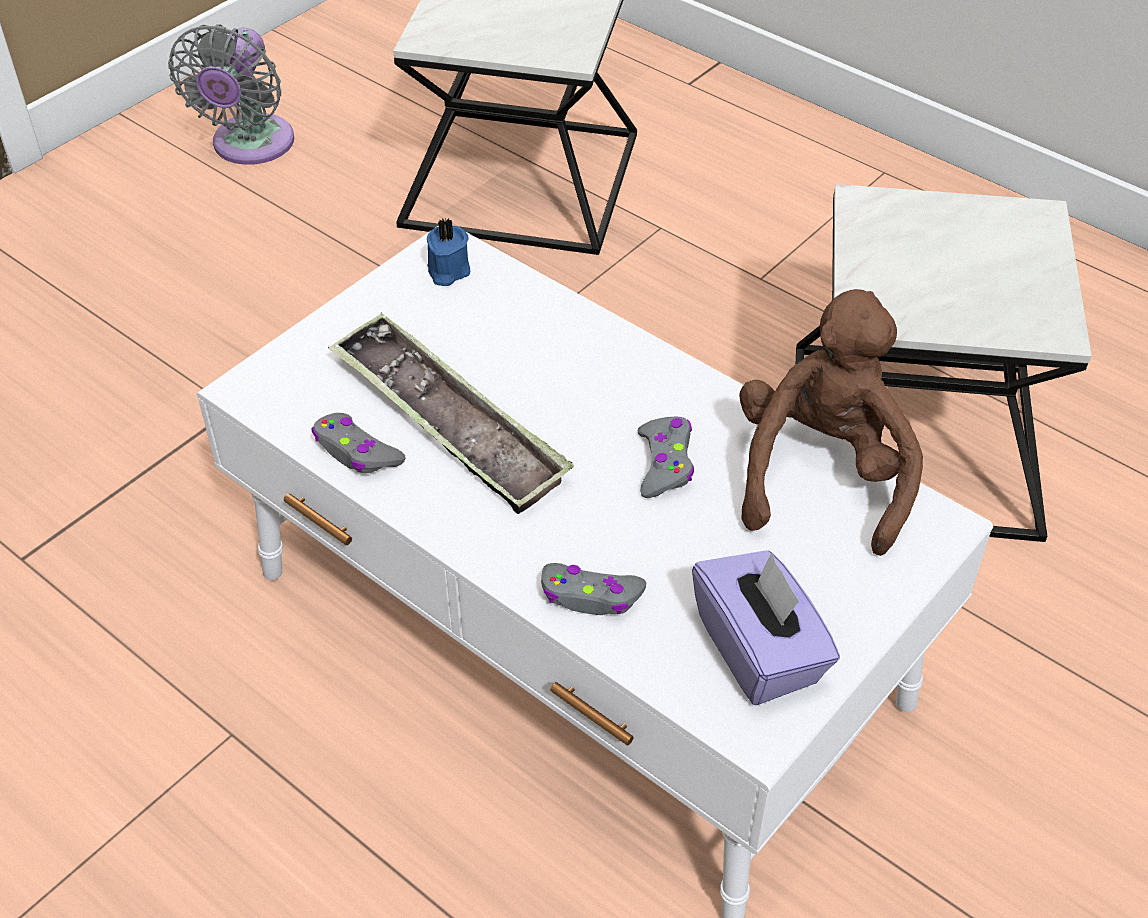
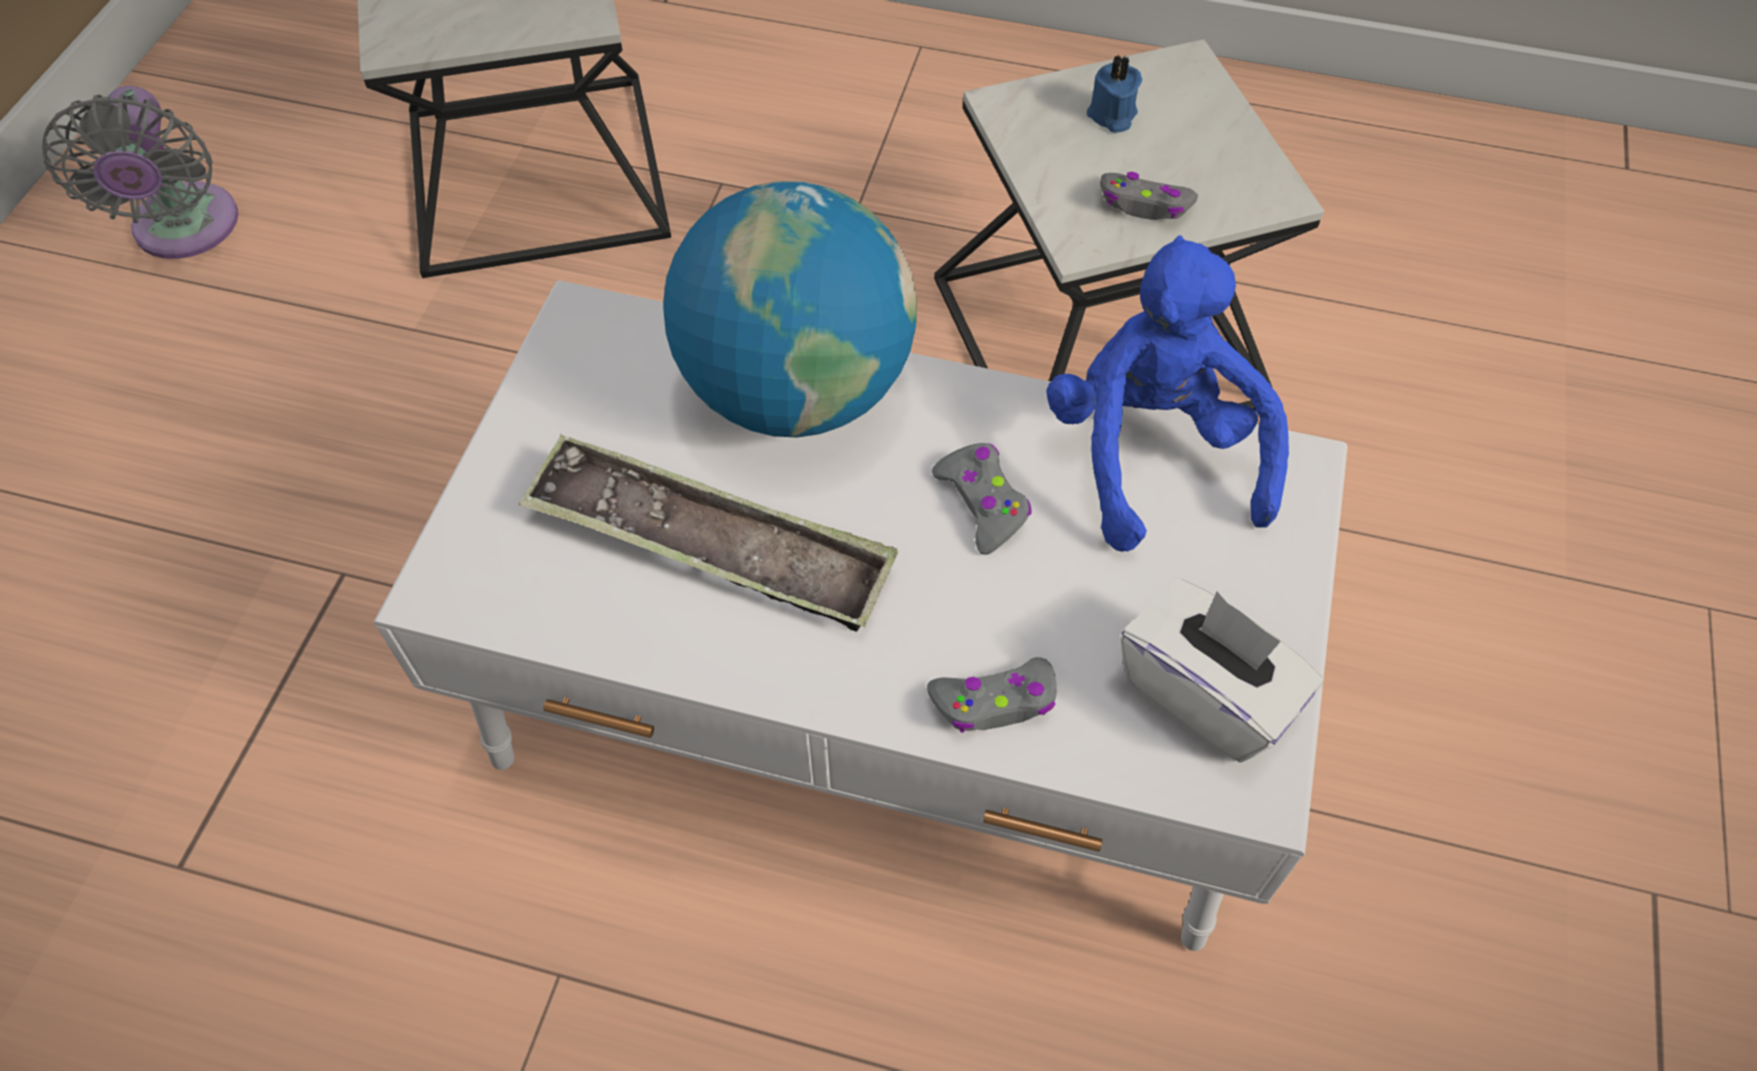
camera: 25 degrees left, 10 degrees up
(356, 452) = (623, 626): grey game controller -> grey game controller (1144, 205)
(447, 271) = (598, 346): blue candle -> blue candle (1111, 115)
(572, 343) = (796, 389): none -> globe
(759, 651) = (1207, 693): purple tissue box -> white tissue box
(822, 475) = (1152, 453): brown plush toy -> blue plush toy

